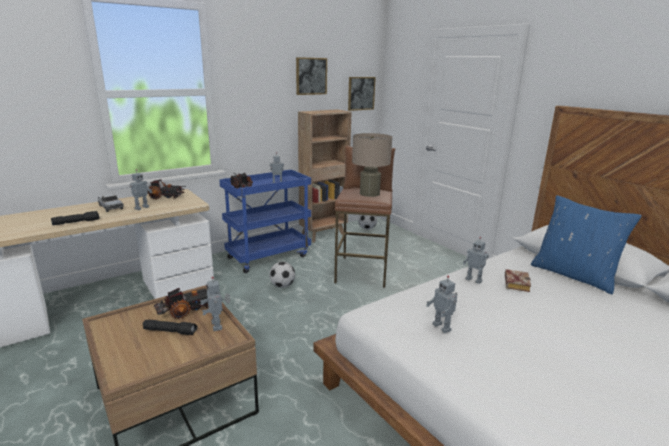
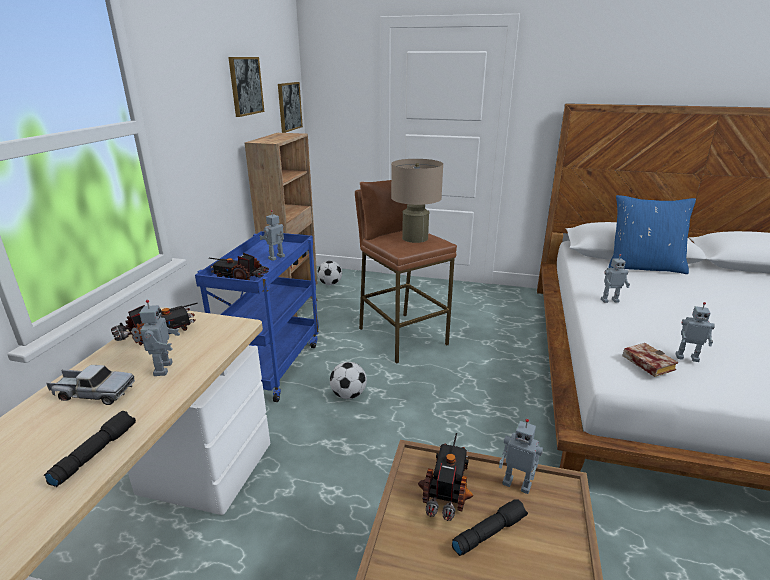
camera: 40 degrees left, 5 degrees up
(515, 283) = (634, 290): book -> book (645, 363)

